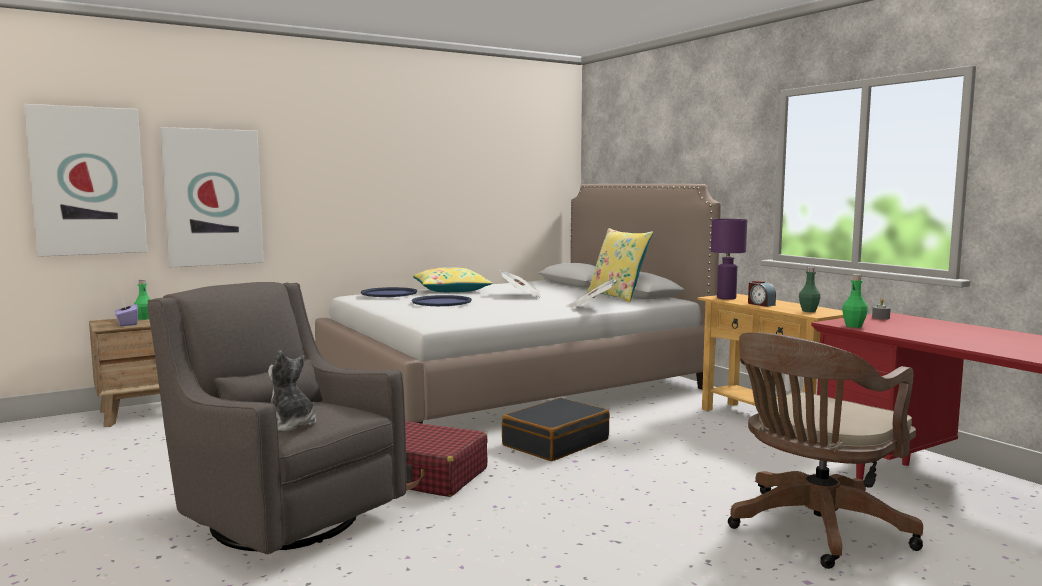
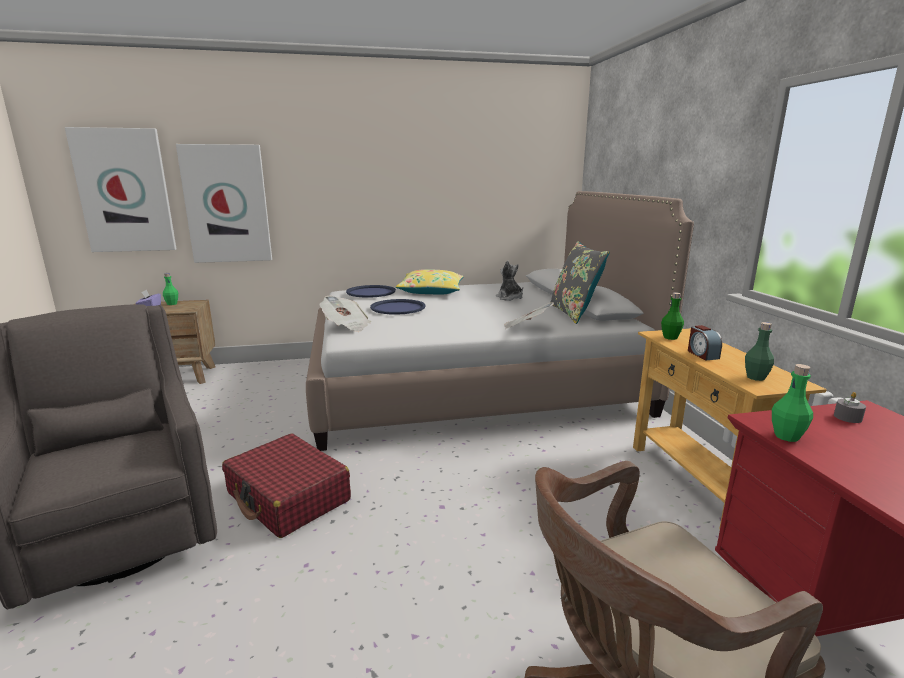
camera: 20 degrees right, 10 degrees up
(290, 424) = (64, 473): plush toy -> plush toy (509, 298)
(521, 296) = (482, 304): newspaper -> newspaper (346, 326)
(555, 443) = (445, 473): black suitcase -> none
(618, 296) = (574, 313): yellow pillow -> grey pillow
(726, 298) = (670, 337): purple table lamp -> green bottle

